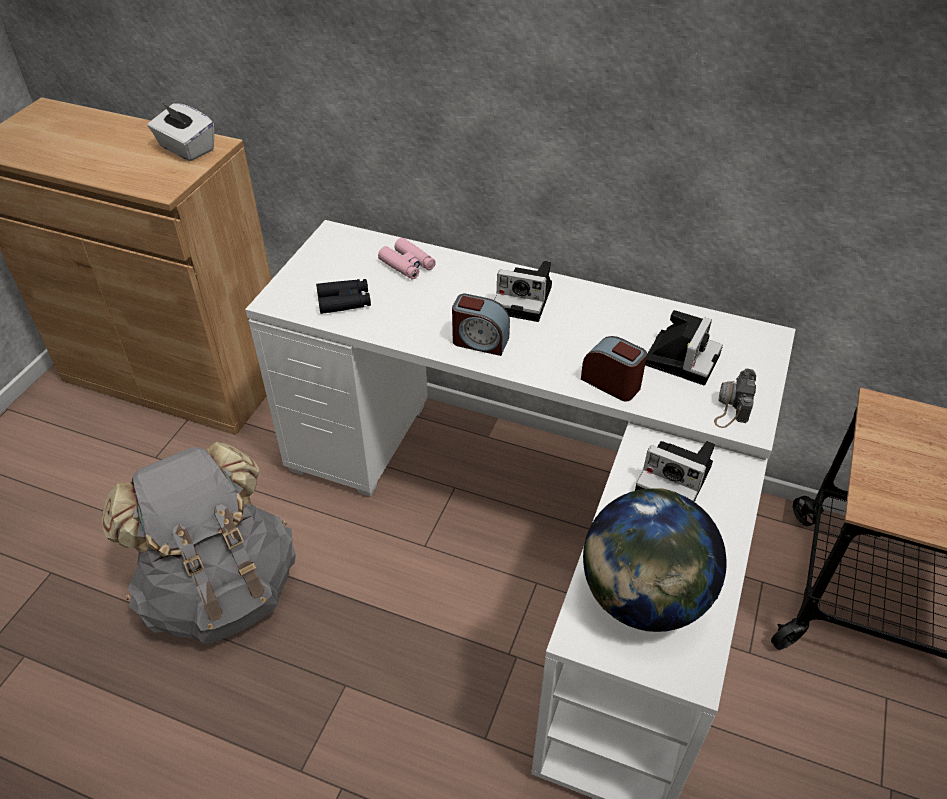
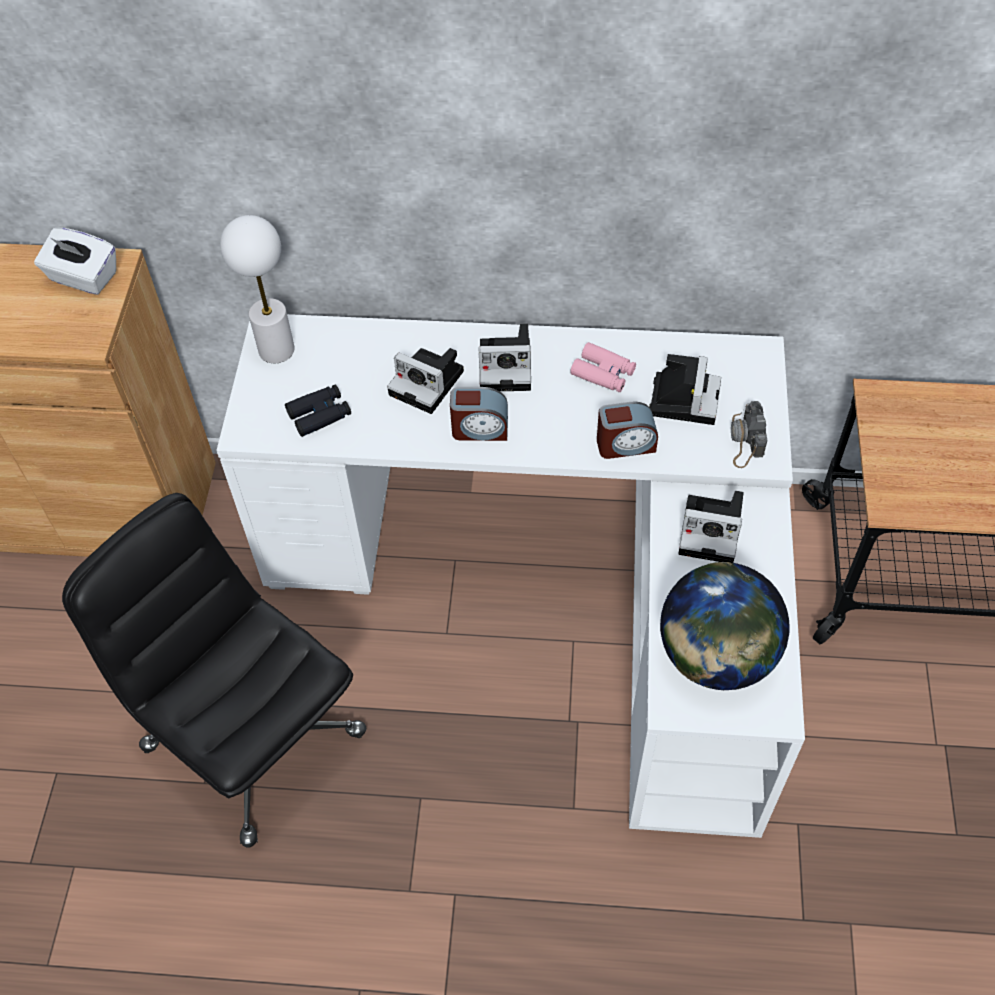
camera: 15 degrees left, 10 degrees up
(221, 589) = (251, 738): grey backpack -> black office chair
(331, 248) = (276, 349): none -> white table lamp
(407, 265) = (368, 352): pink binoculars -> pink binoculars (603, 373)
(450, 298) = (429, 383): none -> camera
(612, 383) = (625, 444): alarm clock -> alarm clock turned 150 degrees clockwise

